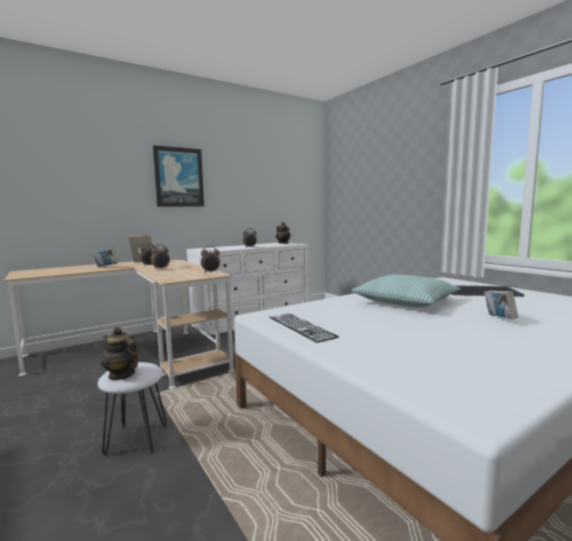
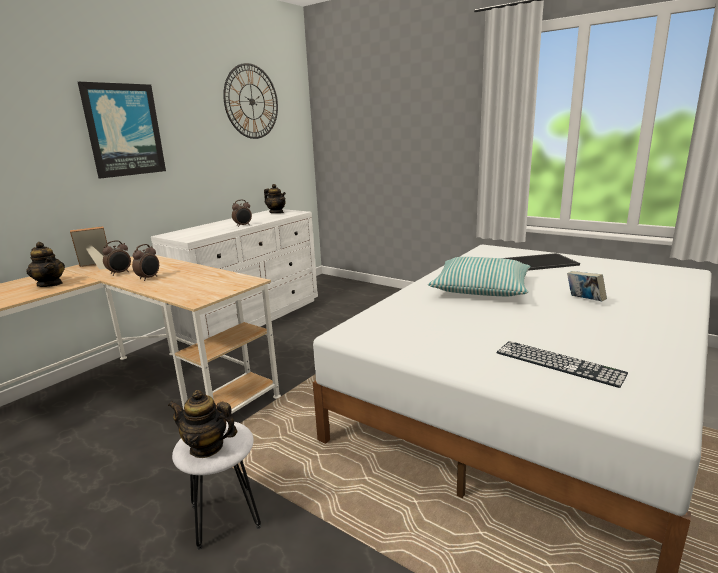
camera: 20 degrees left, 10 degrees up
(106, 267) = (50, 284): book -> teapot
(211, 272) = (234, 277): alarm clock -> none
(275, 164) = (252, 101): none -> wall clock
(301, 327) = (410, 344): keyboard -> keyboard (558, 363)

